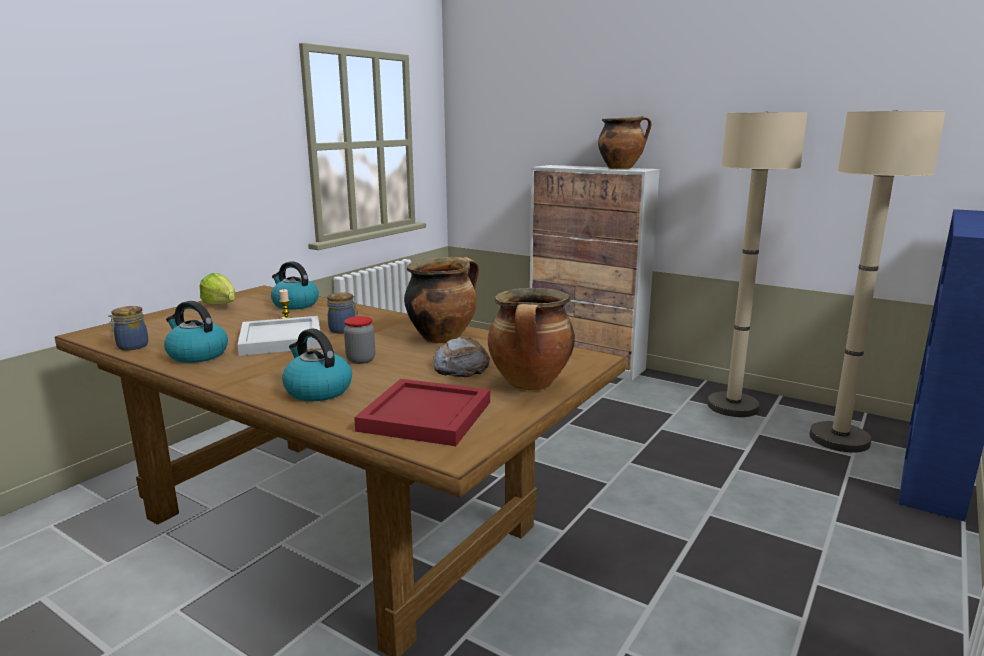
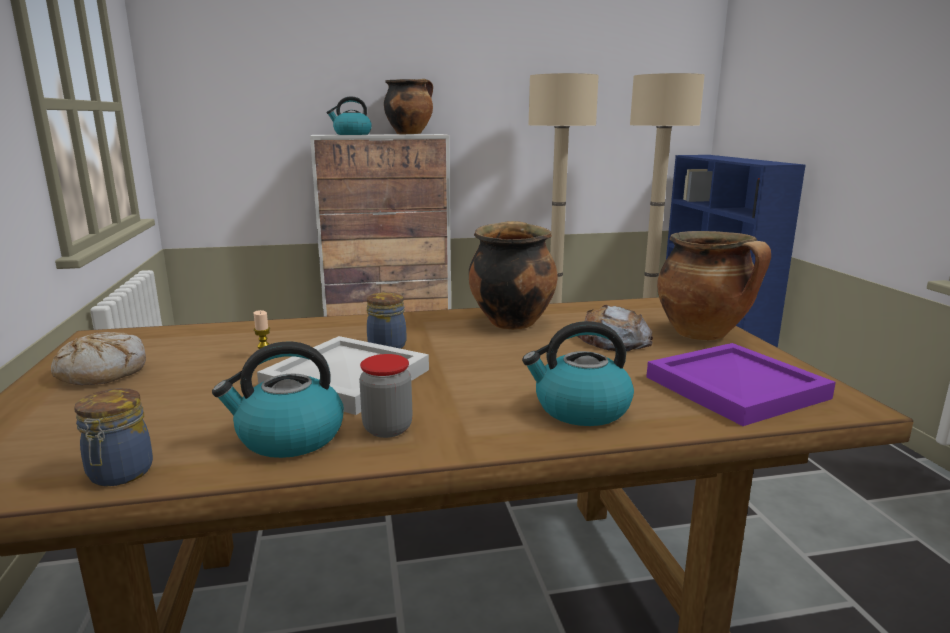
camera: 45 degrees left, 0 degrees up
(222, 307) = (103, 372): lettuce -> bread
(295, 304) = (221, 339): kettle -> kettle (352, 134)
(361, 360) = (512, 366): jar -> jar (387, 428)
(428, 415) = (735, 386): red tray -> purple tray

